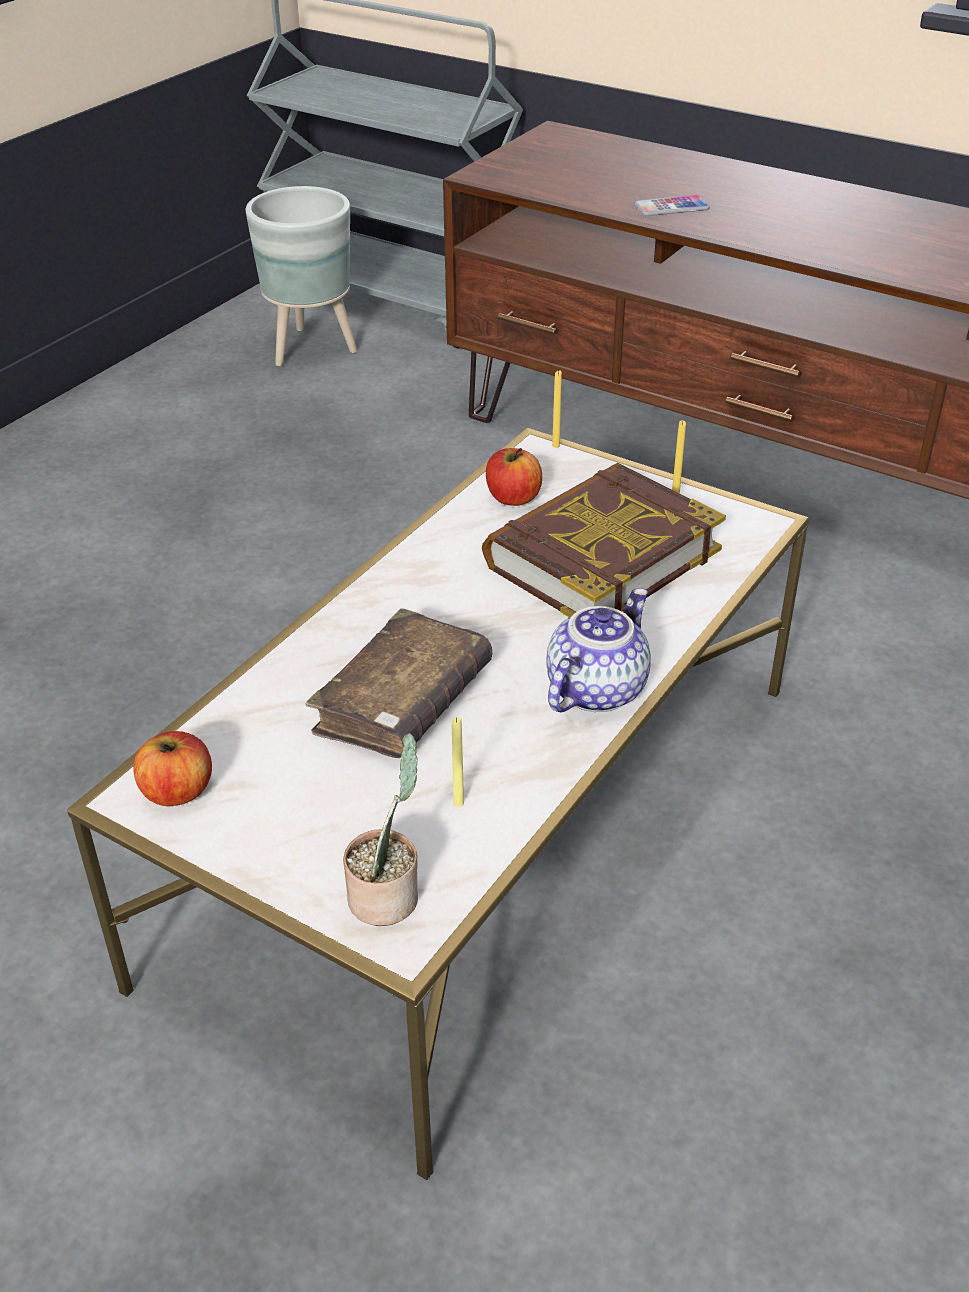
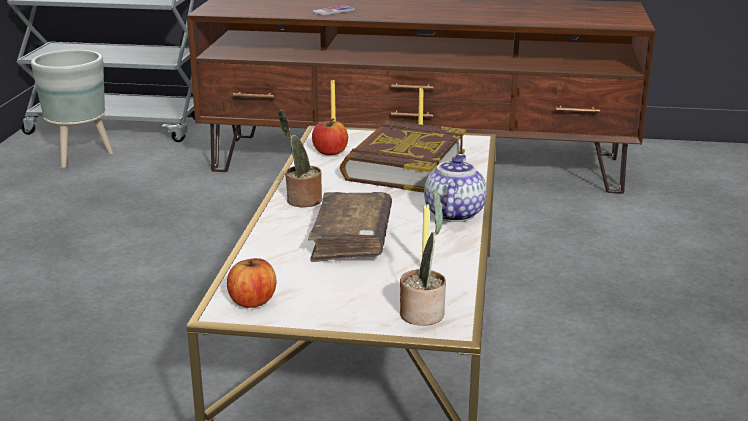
camera: 25 degrees left, 15 degrees down
(394, 596) = (301, 200): none -> potted plant

